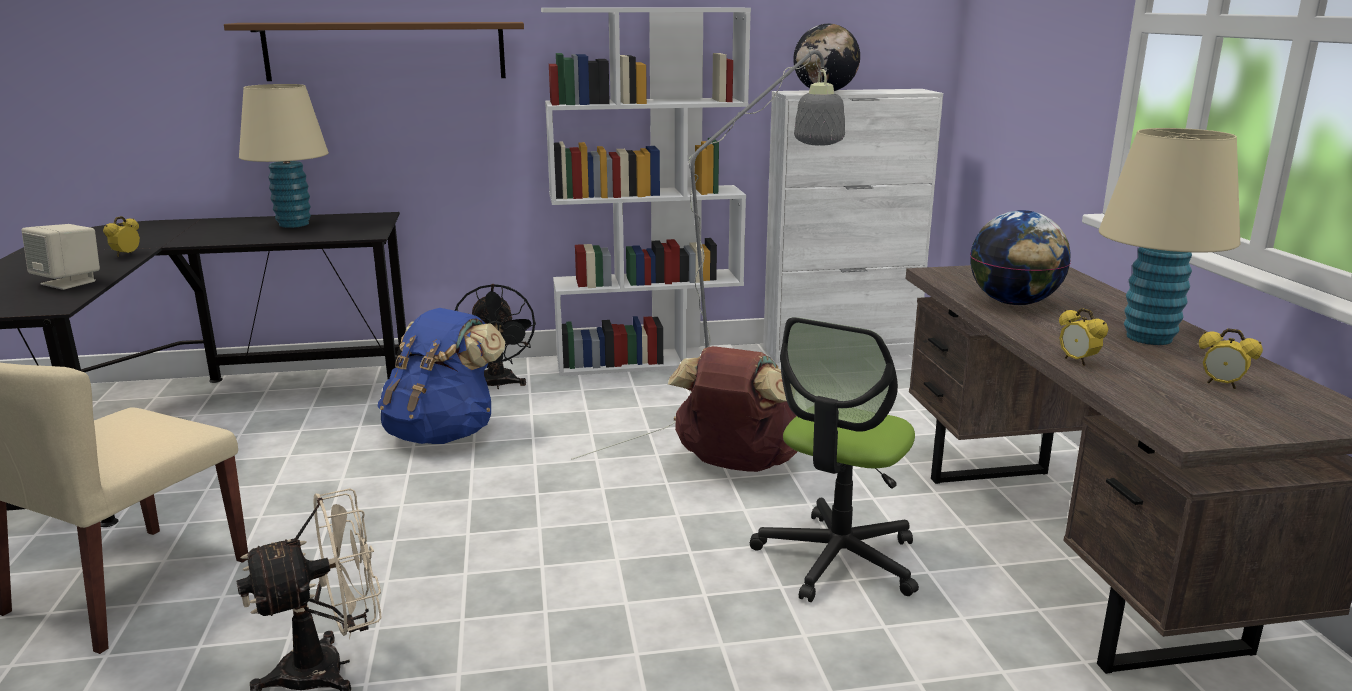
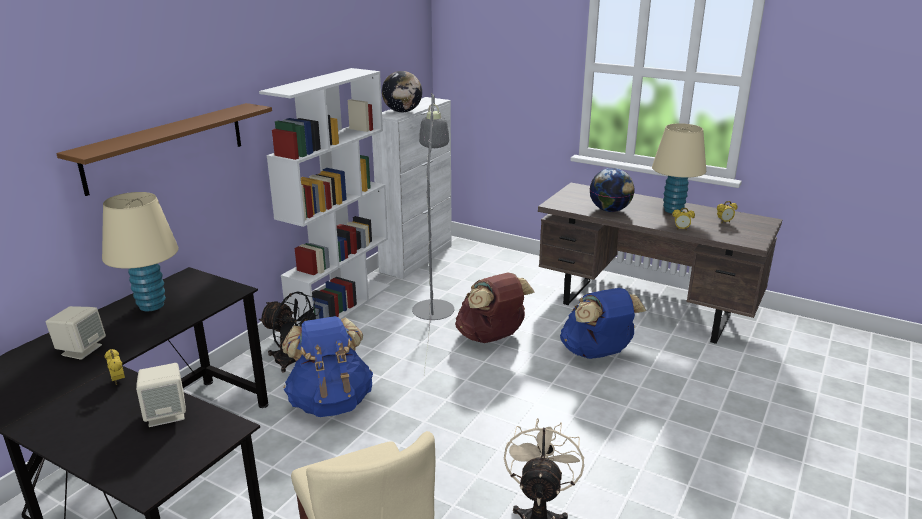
camera: 50 degrees left, 5 degrees up
(177, 232) = (81, 350): none -> beige speaker
(837, 559) = (597, 353): office chair -> blue backpack

